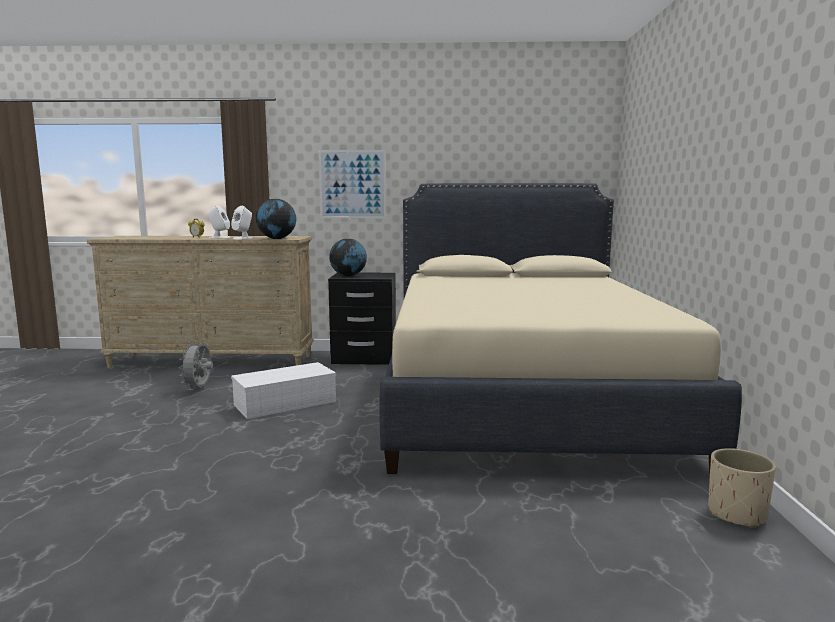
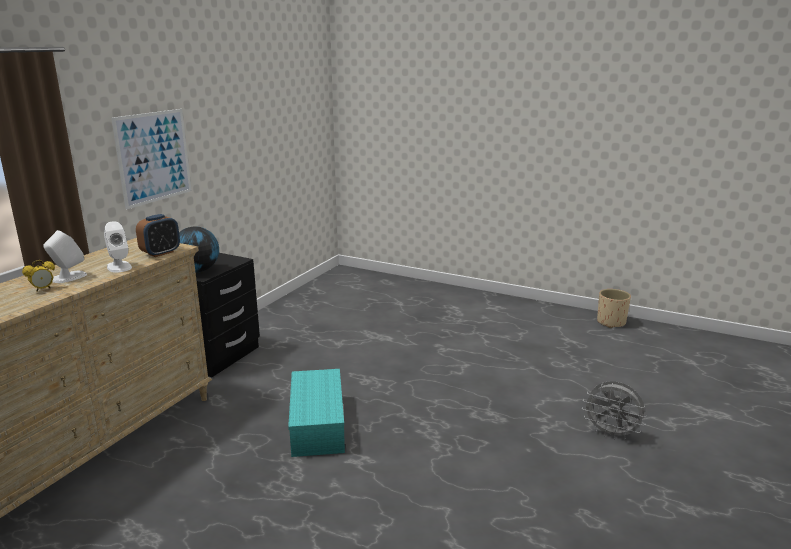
camera: 65 degrees left, 10 degrees up
(199, 389) = (201, 477): grey fan -> grey fan (611, 434)
(277, 238) = (161, 253): globe -> alarm clock
(284, 404) = (318, 425): white storage box -> turquoise storage box
(521, 398) = (408, 320): beige bed -> none

